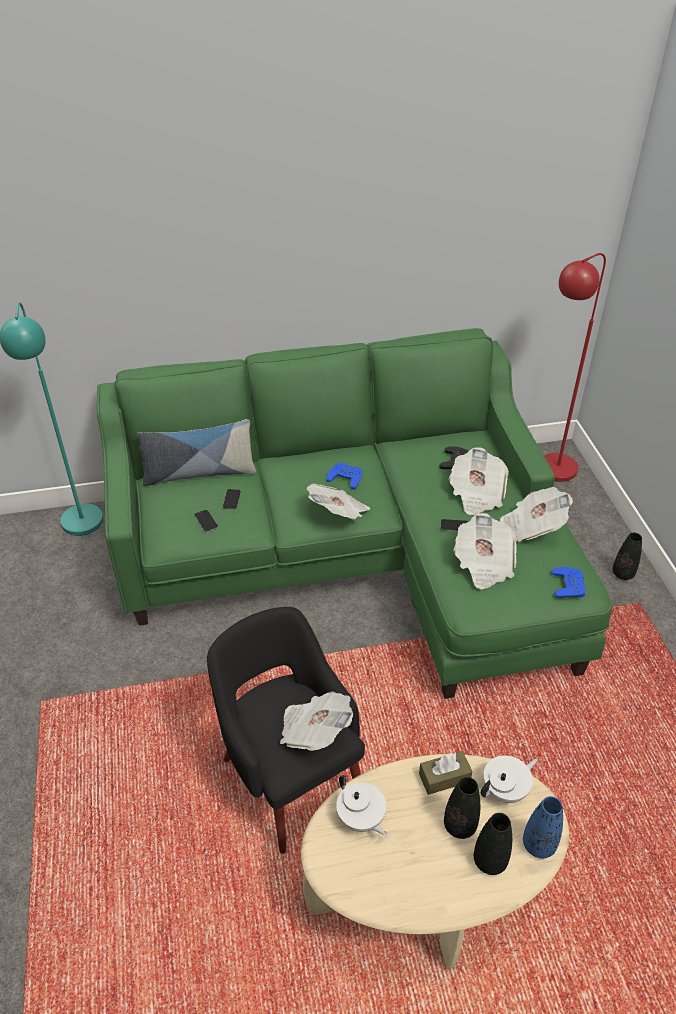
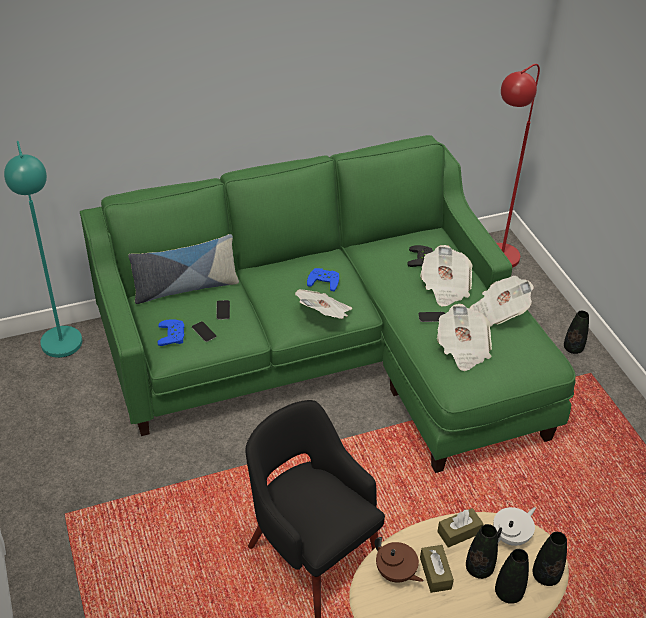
camera: 10 degrees left, 0 degrees up
(314, 731) = (340, 506): newspaper -> none
(361, 819) = (395, 573): white teapot -> brown teapot
(407, 824) = (435, 573): none -> brown tissue box
(538, 844) = (545, 576): blue vase -> black vase
(570, 586) = (539, 361): blue game controller -> blue game controller (173, 335)

